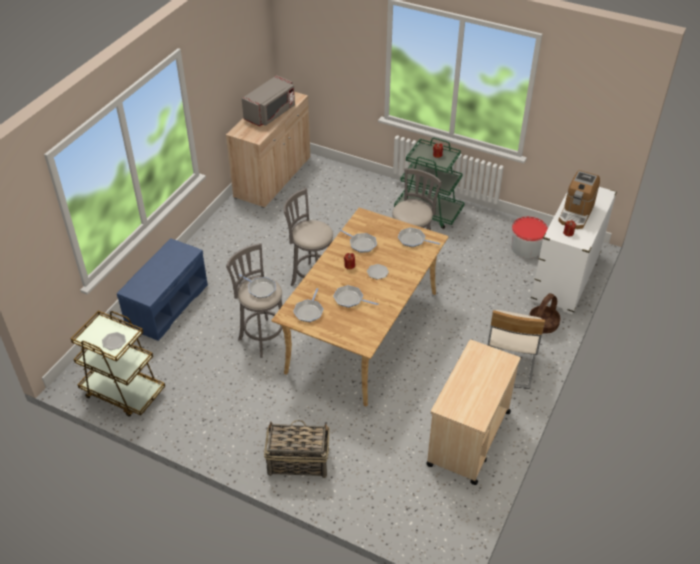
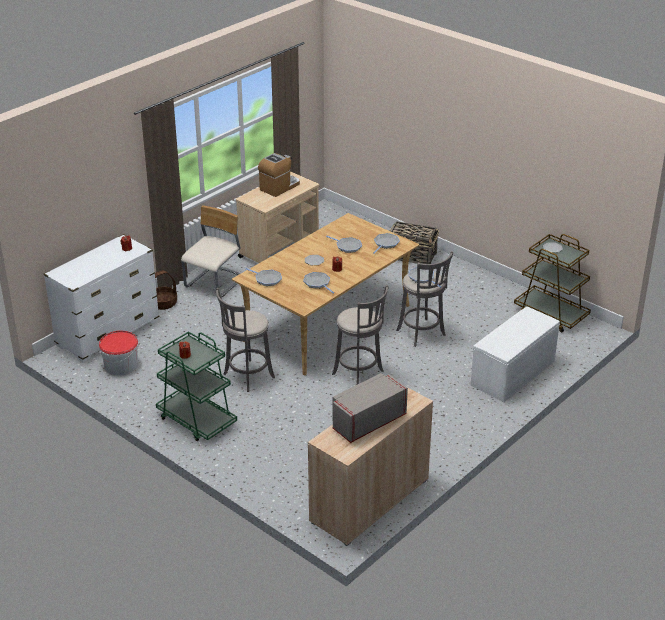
camera: 165 degrees left, 10 degrees down
(167, 305) = (513, 374): blue bench -> white bench
(576, 213) = (103, 262): coffee machine -> coffee machine (279, 187)

